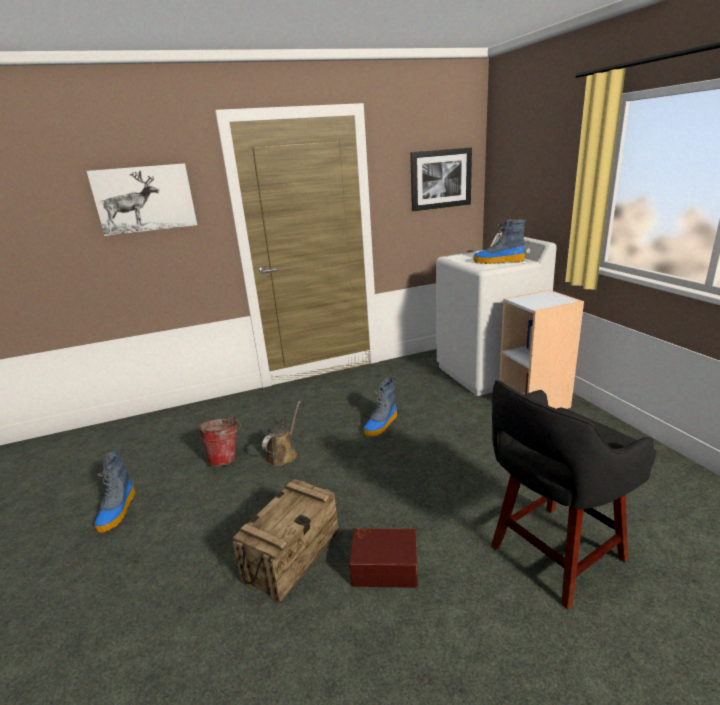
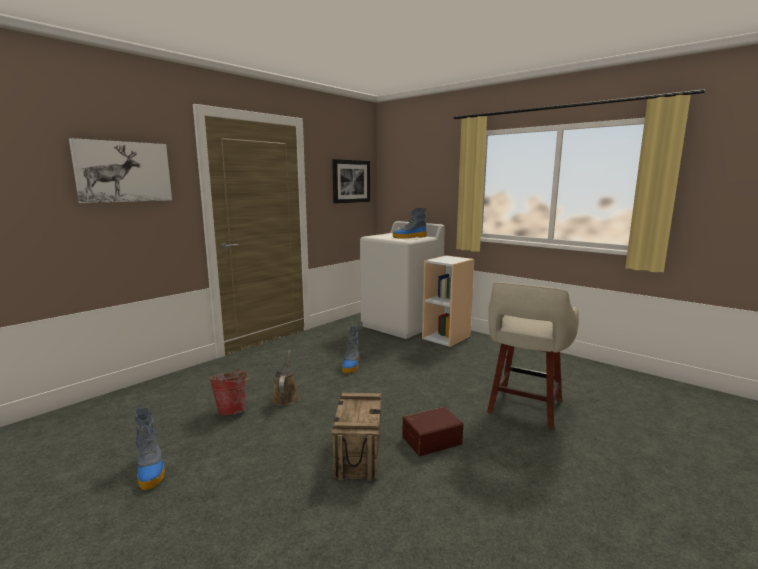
camera: 30 degrees left, 10 degrees down
(552, 555) = (524, 408): black stool -> beige stool

